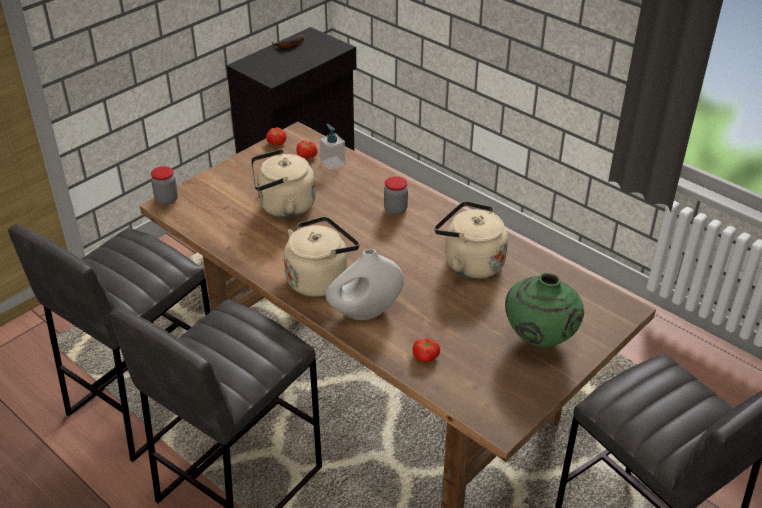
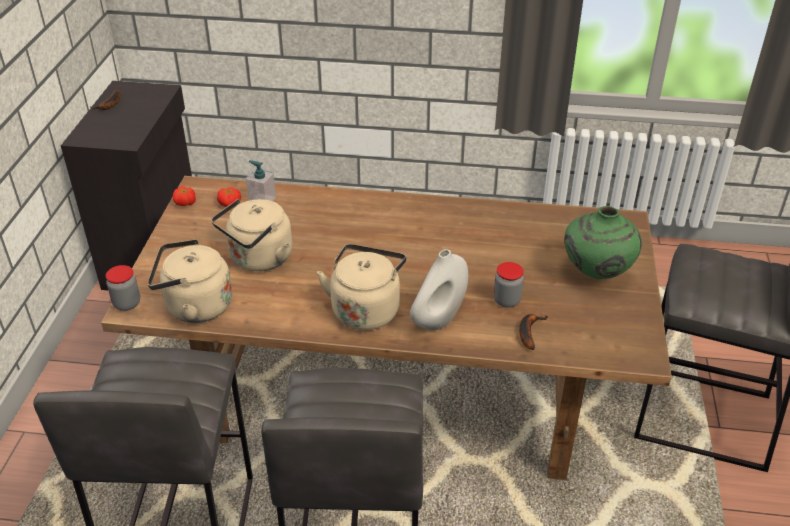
camera: 35 degrees left, 0 degrees up
(395, 210) = (366, 219): jar -> jar (506, 300)
(426, 357) = (528, 332): tomato -> banana
(469, 263) = (477, 237): beige kettle -> beige kettle (194, 306)

